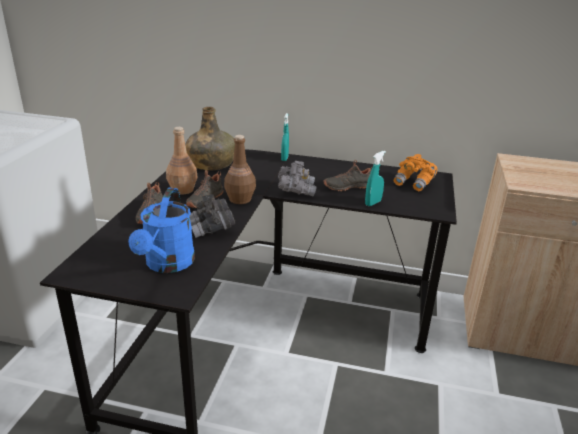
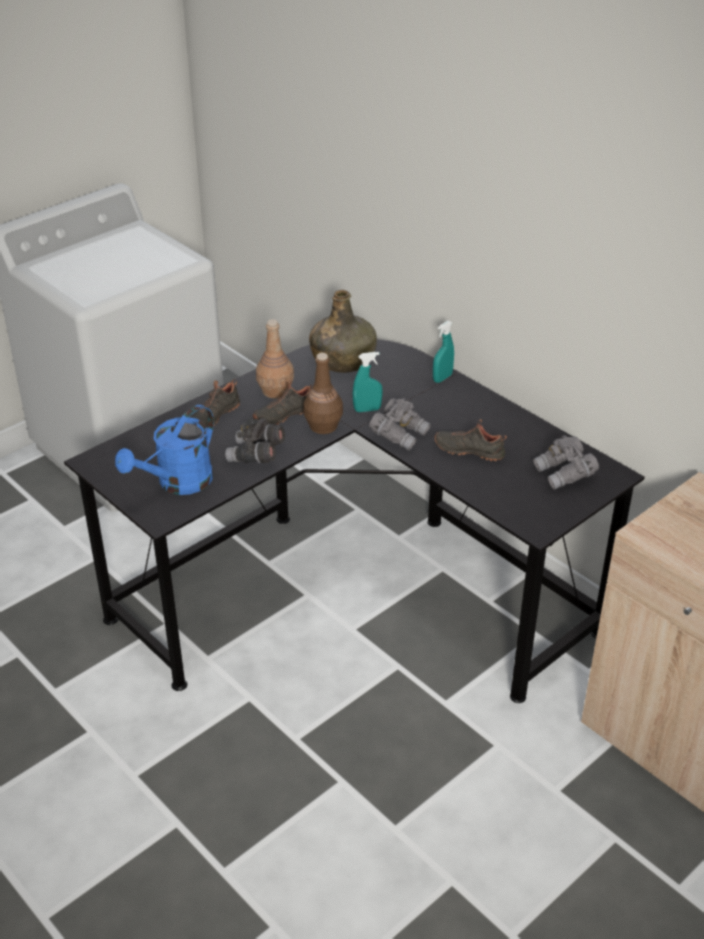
camera: 35 degrees right, 10 degrees up
(373, 203) = (470, 485): turquoise spray bottle -> turquoise spray bottle (367, 410)
(414, 183) = (564, 474): orange binoculars -> grey binoculars

